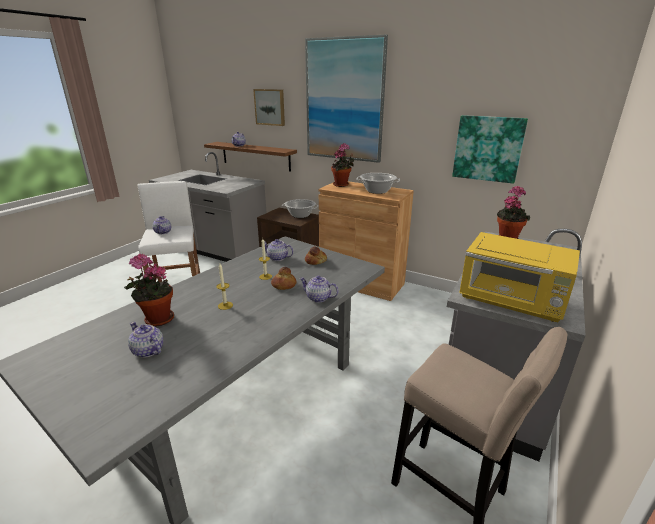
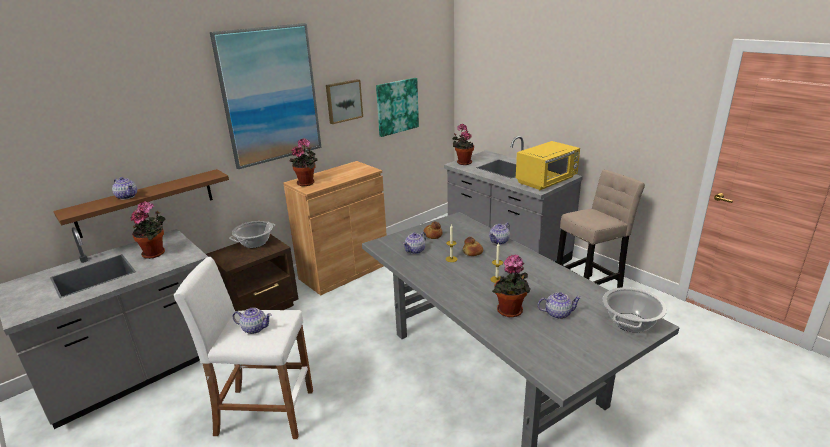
camera: 70 degrees left, 0 degrees up
(148, 351) = (557, 313): teapot -> teapot turned 150 degrees counterclockwise
(229, 183) = (156, 253): none -> potted plant
(270, 107) = (163, 127): picture -> picture (343, 101)
(377, 191) = (345, 172): cooking pot -> cooking pot (630, 323)

